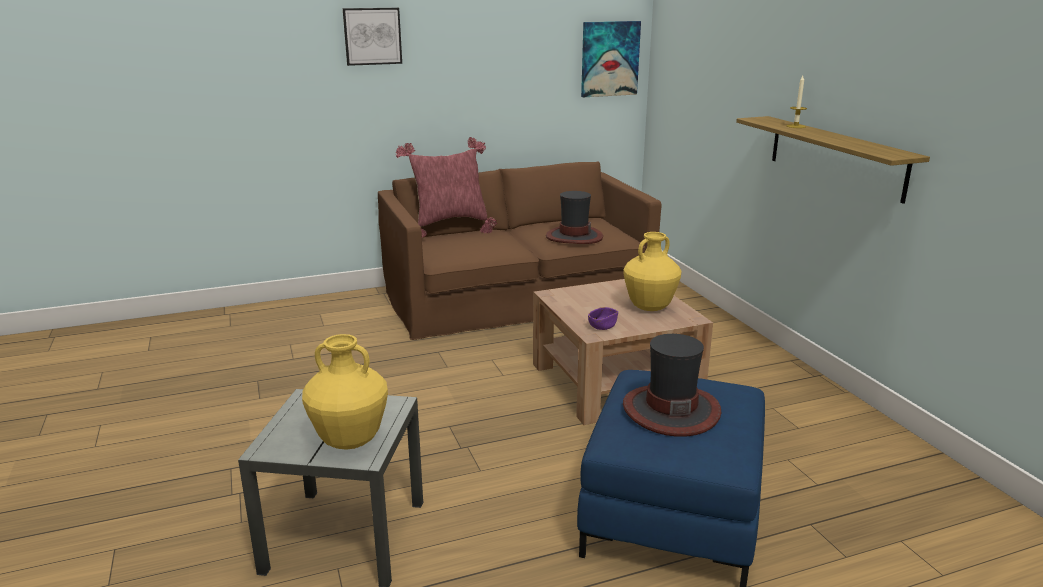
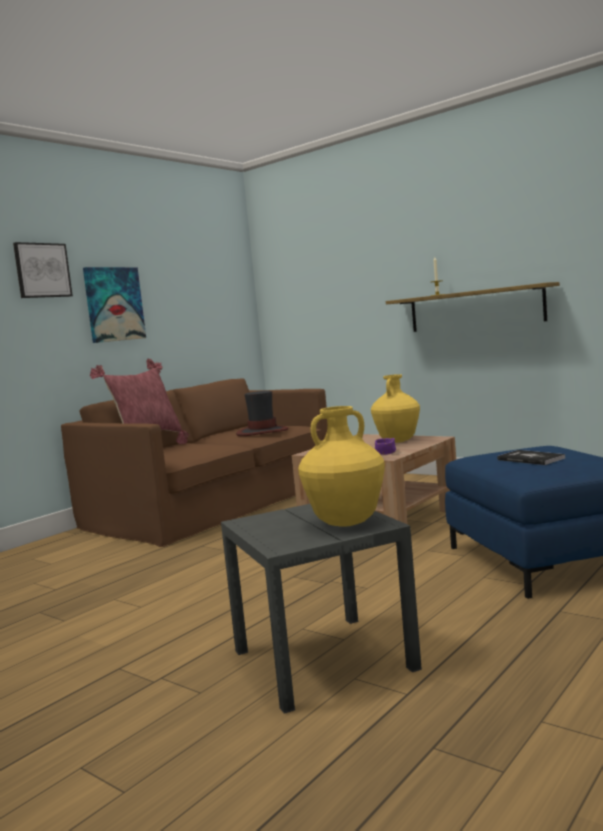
camera: 30 degrees left, 15 degrees down
(609, 59) = (230, 294): picture -> picture (114, 304)
(670, 410) = (530, 459): hat -> book

